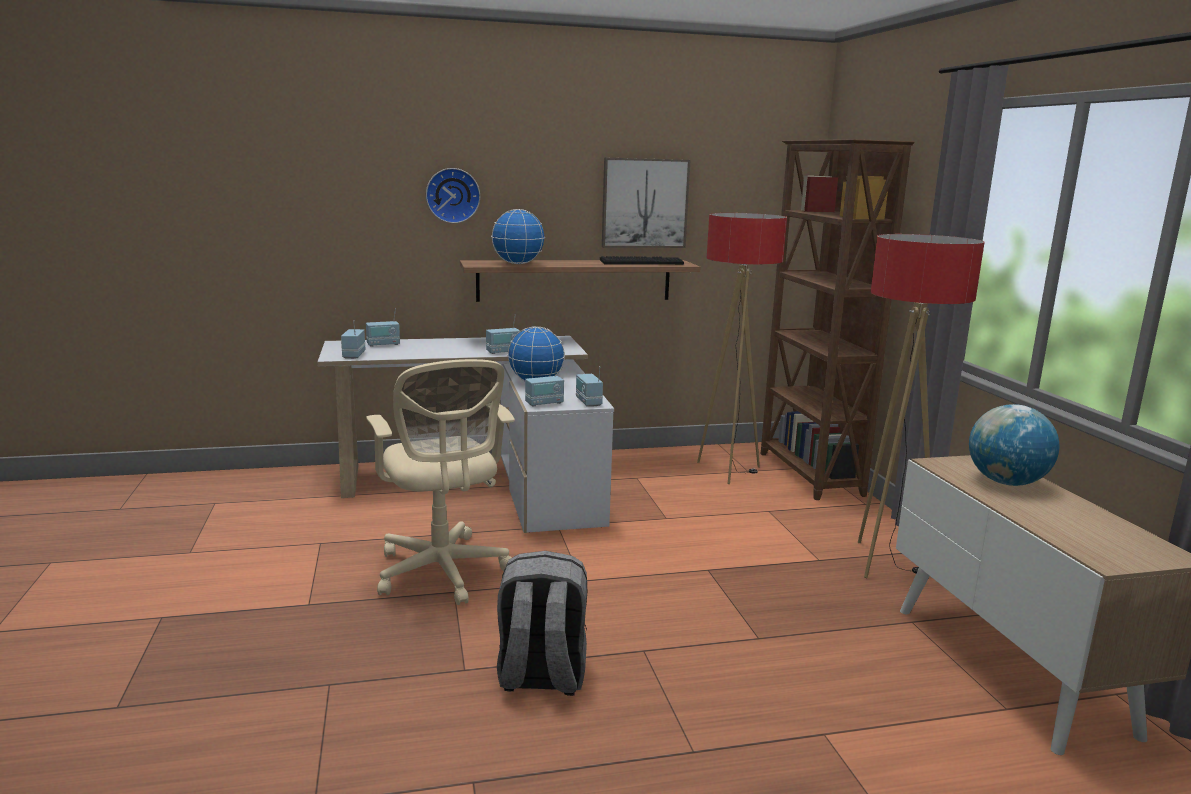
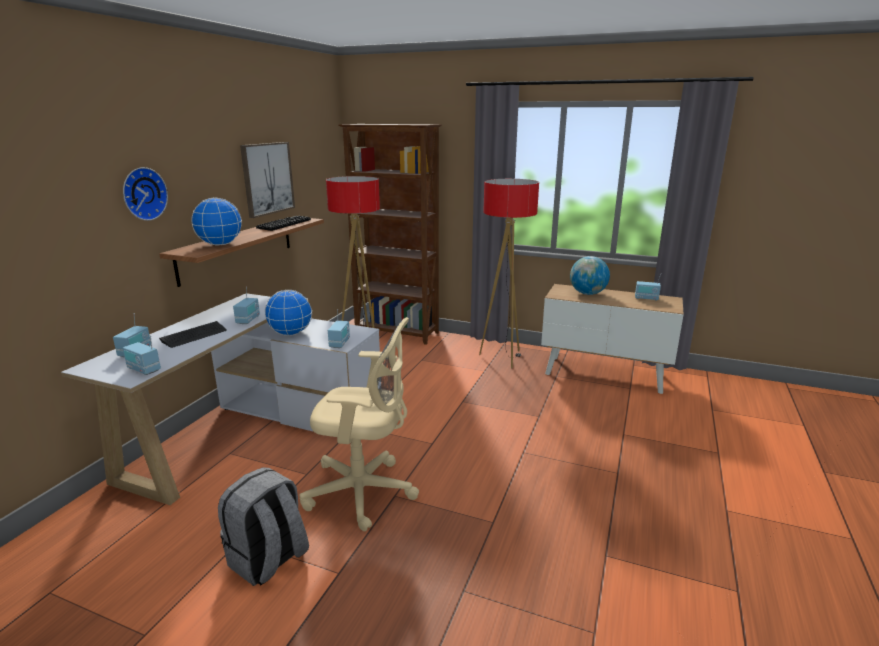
camera: 55 degrees left, 5 degrees up
(439, 348) = (194, 336): none -> keyboard
(541, 676) = (522, 495): grey backpack -> grey backpack (269, 560)
(588, 402) = (357, 331): radio -> radio (646, 298)

